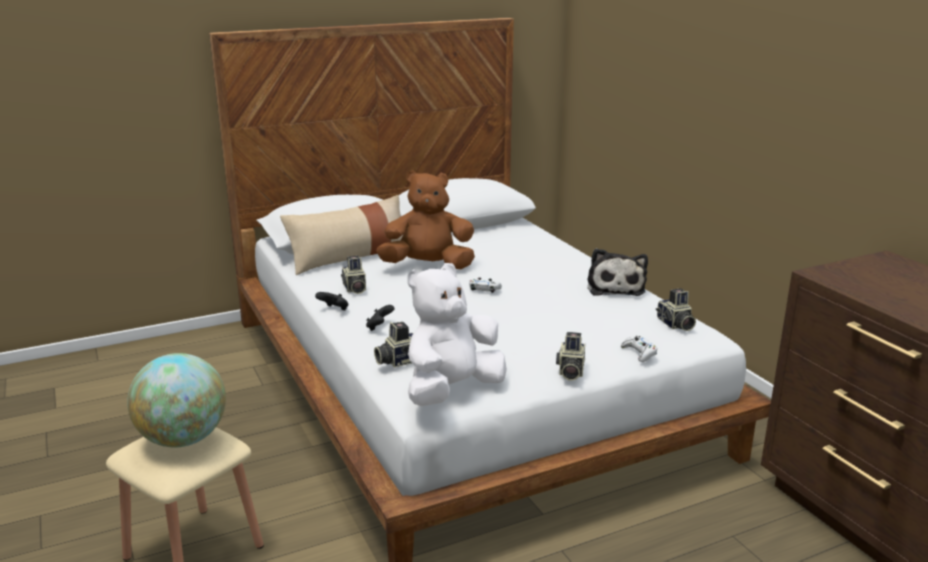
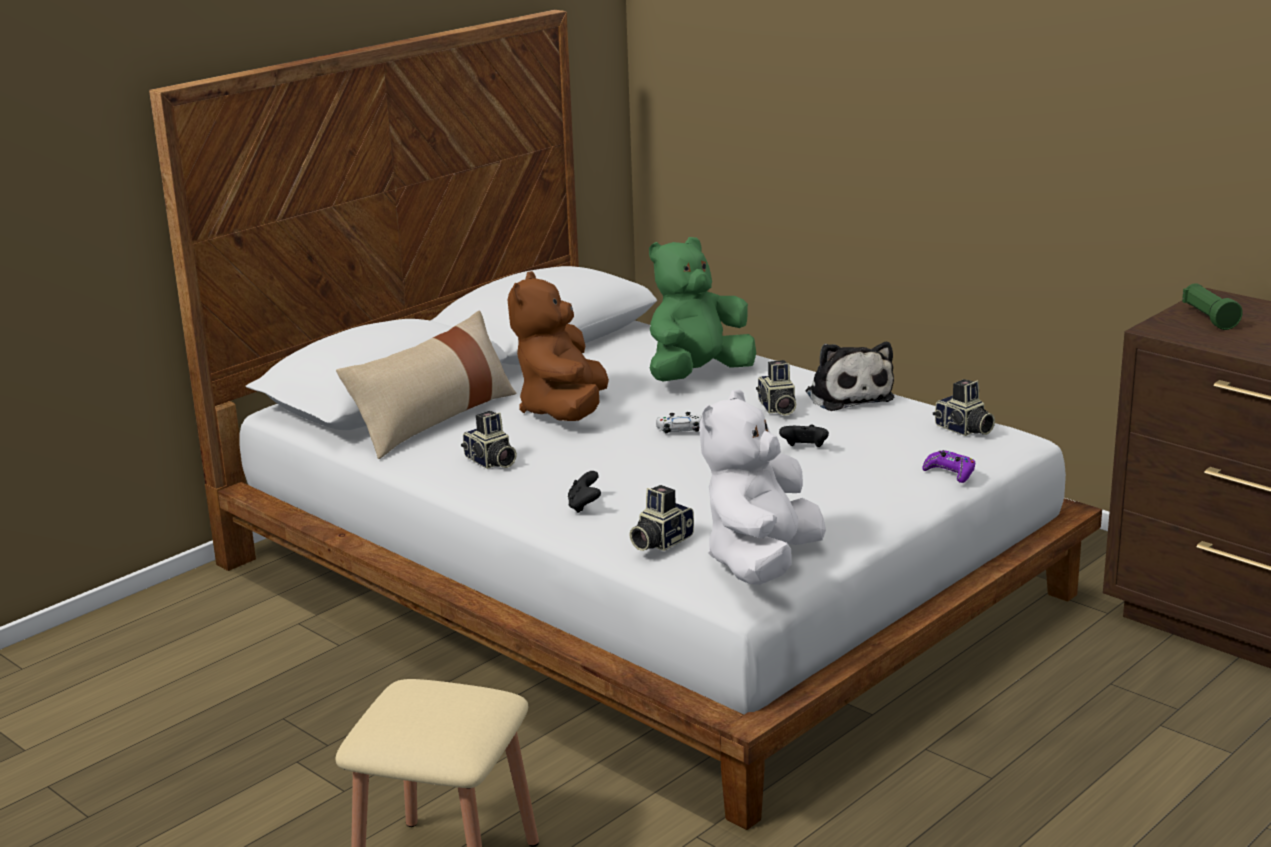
camera: 20 degrees left, 0 degrees up
(183, 439) = (437, 703): globe -> none
(334, 310) = (493, 496): black game controller -> black game controller (804, 449)
(428, 266) = (564, 412): brown plush toy -> brown plush toy turned 60 degrees counterclockwise
(529, 258) = (697, 376): none -> green plush toy
(570, 371) = (885, 511): camera -> camera (777, 408)
(639, 353) = (950, 472): white game controller -> purple game controller
(869, 272) = (1208, 318): none -> green flashlight

